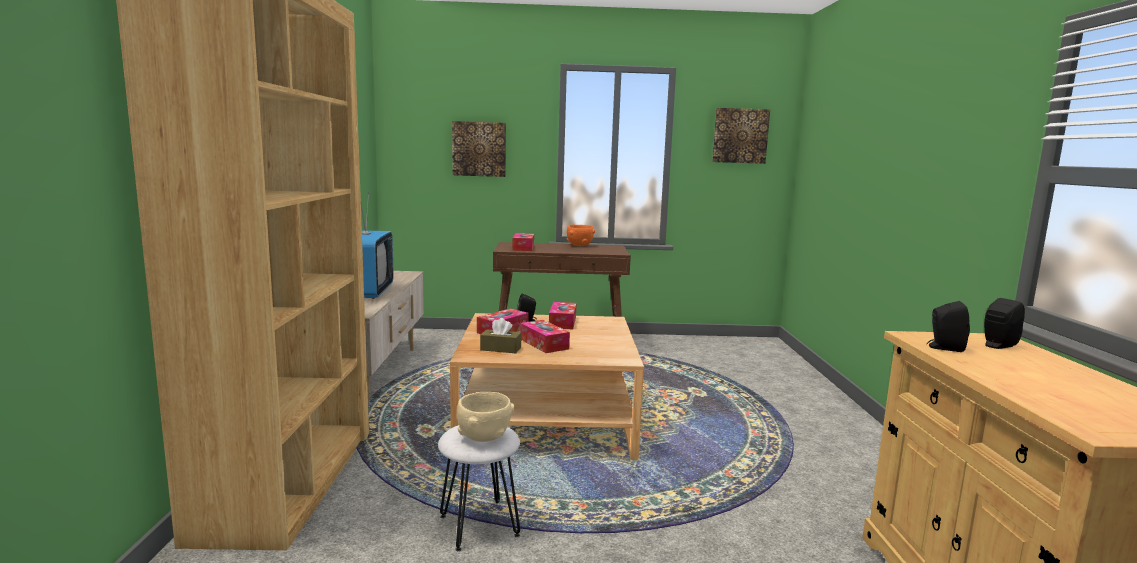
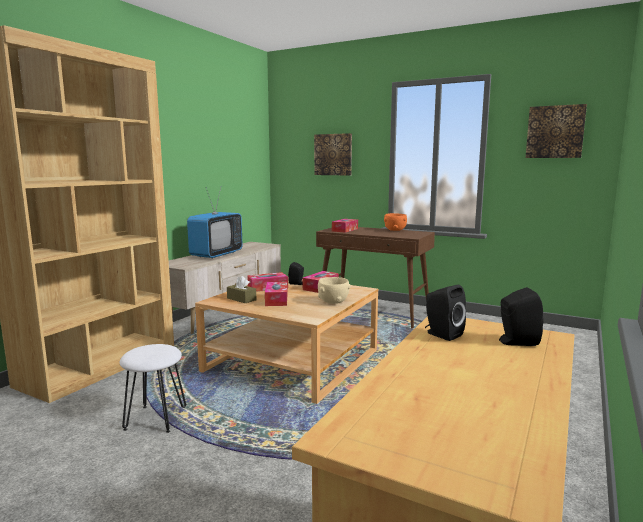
camera: 30 degrees right, 0 degrees up
(484, 437) = (148, 354): beige bowl -> beige bowl (333, 302)

